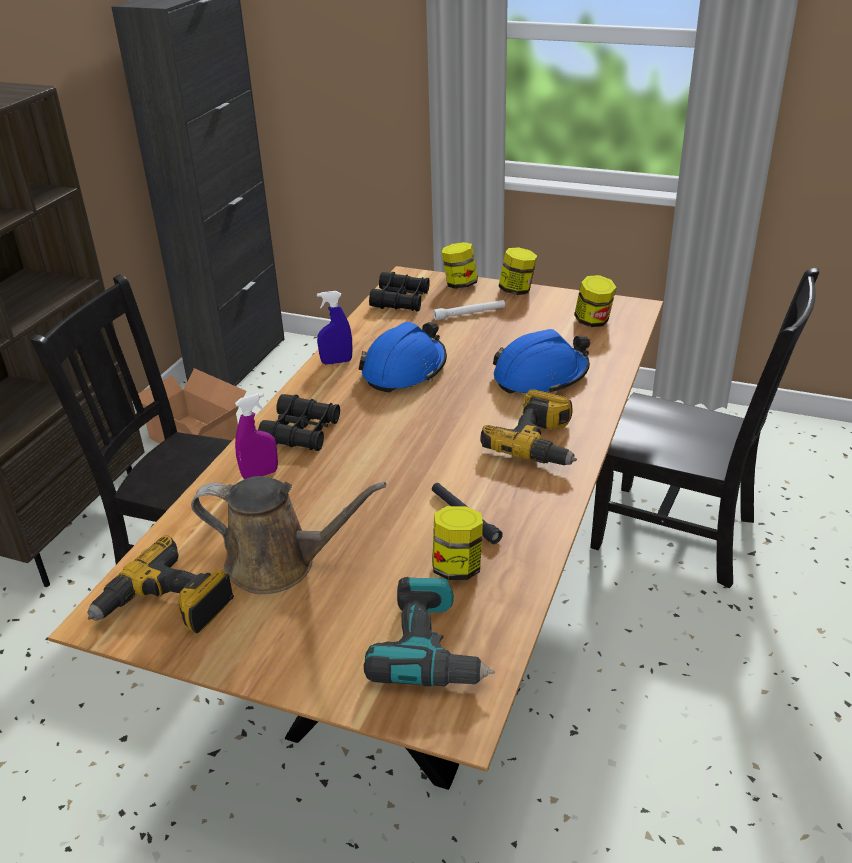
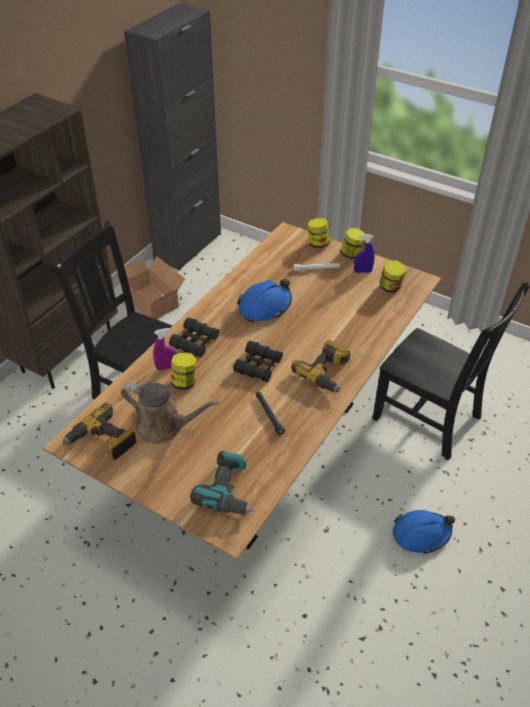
camera: 10 degrees right, 10 degrees up
(336, 362) = (227, 294): blue spray bottle -> blue spray bottle (362, 271)
(400, 300) = (277, 251): black binoculars -> black binoculars (258, 366)
(457, 567) = (255, 445): jar -> jar (184, 382)
(540, 377) = (343, 325): blue hard hat -> blue hard hat (421, 534)

